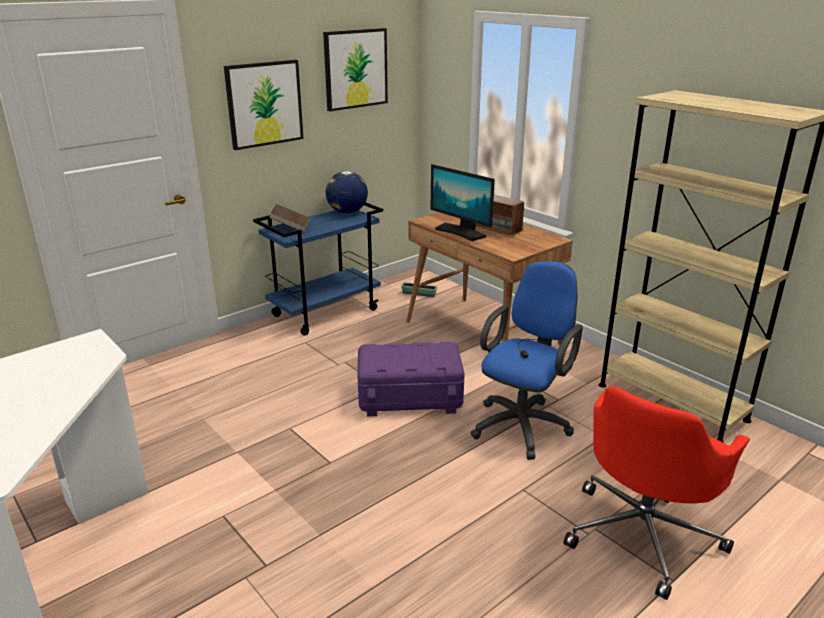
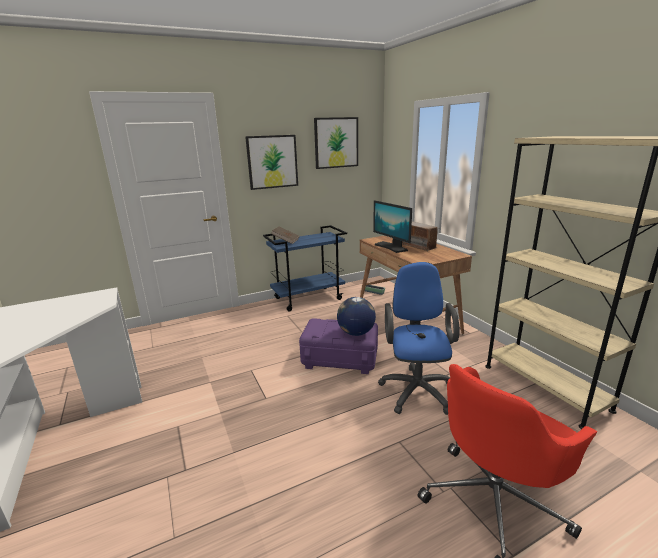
camera: 15 degrees right, 5 degrees down
(347, 212) = (326, 234): globe -> globe (355, 333)
(523, 424) = (416, 389): blue office chair -> blue office chair turned 45 degrees counterclockwise

